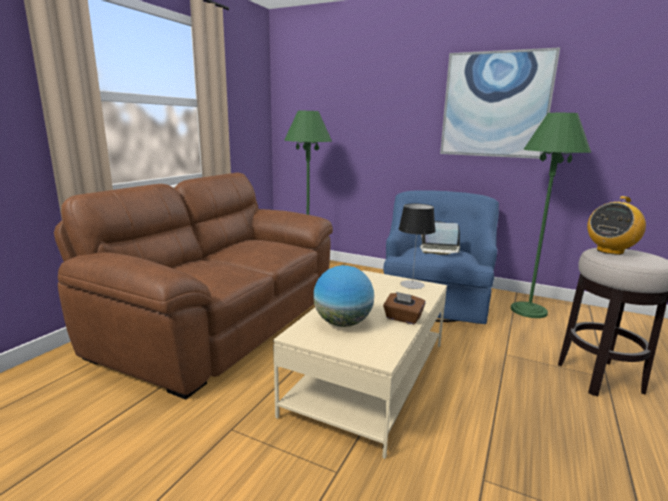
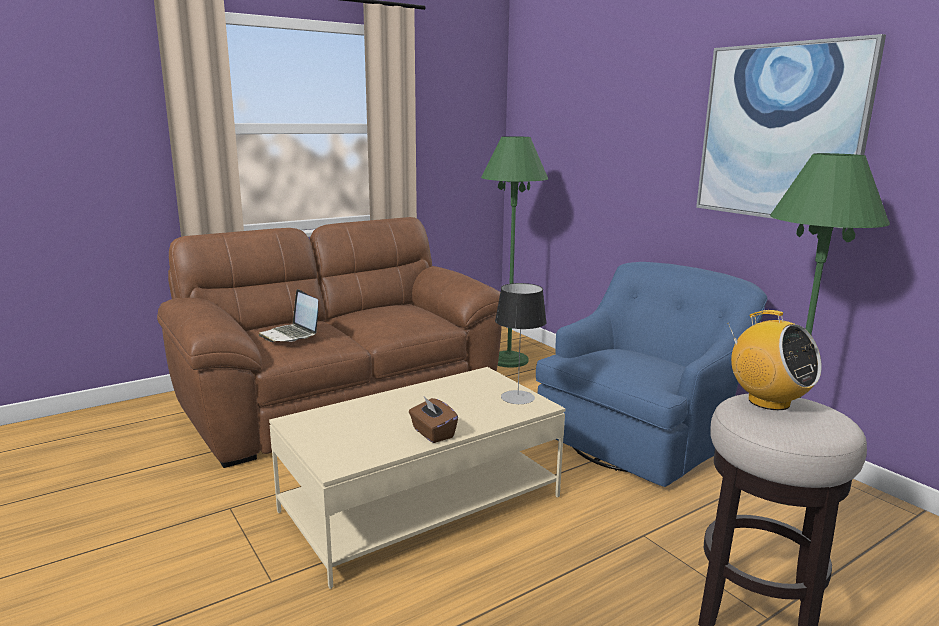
camera: 30 degrees right, 0 degrees up
(342, 323) = (358, 421): globe -> none
(439, 250) = (632, 358): laptop -> laptop (290, 335)
(610, 251) = (768, 401): radio -> radio turned 120 degrees counterclockwise

